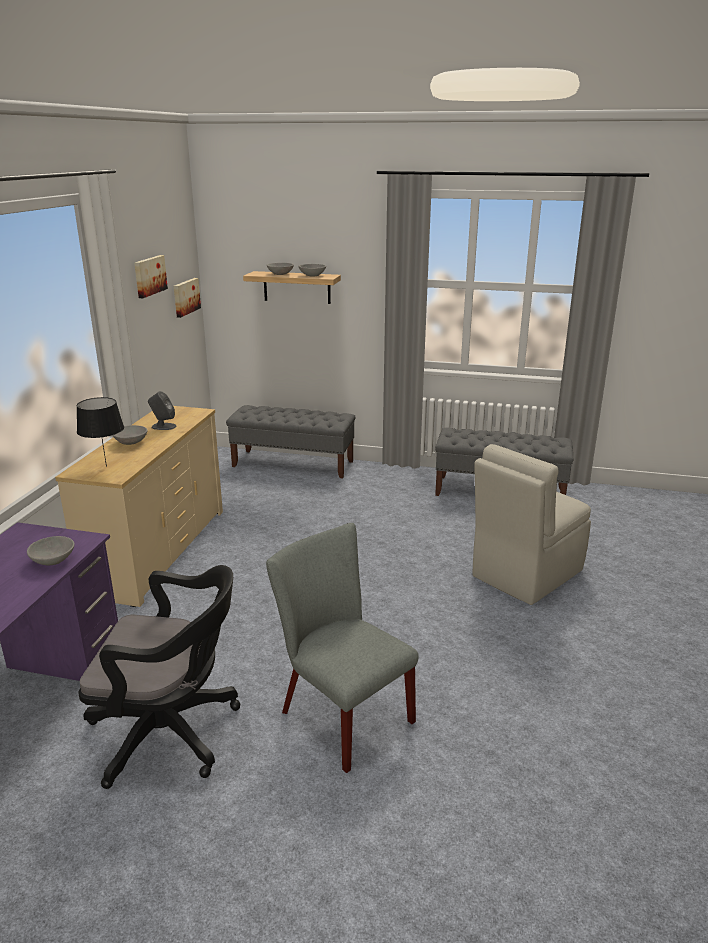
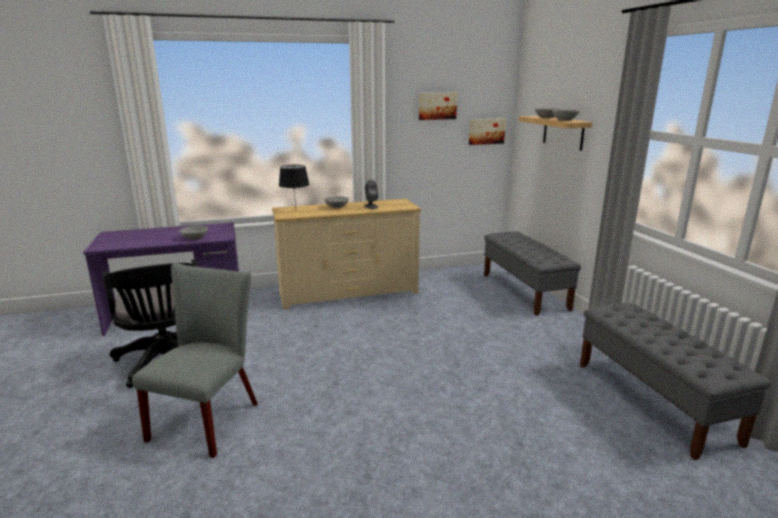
camera: 60 degrees right, 5 degrees down
(525, 574) = (501, 464): beige chair -> none

